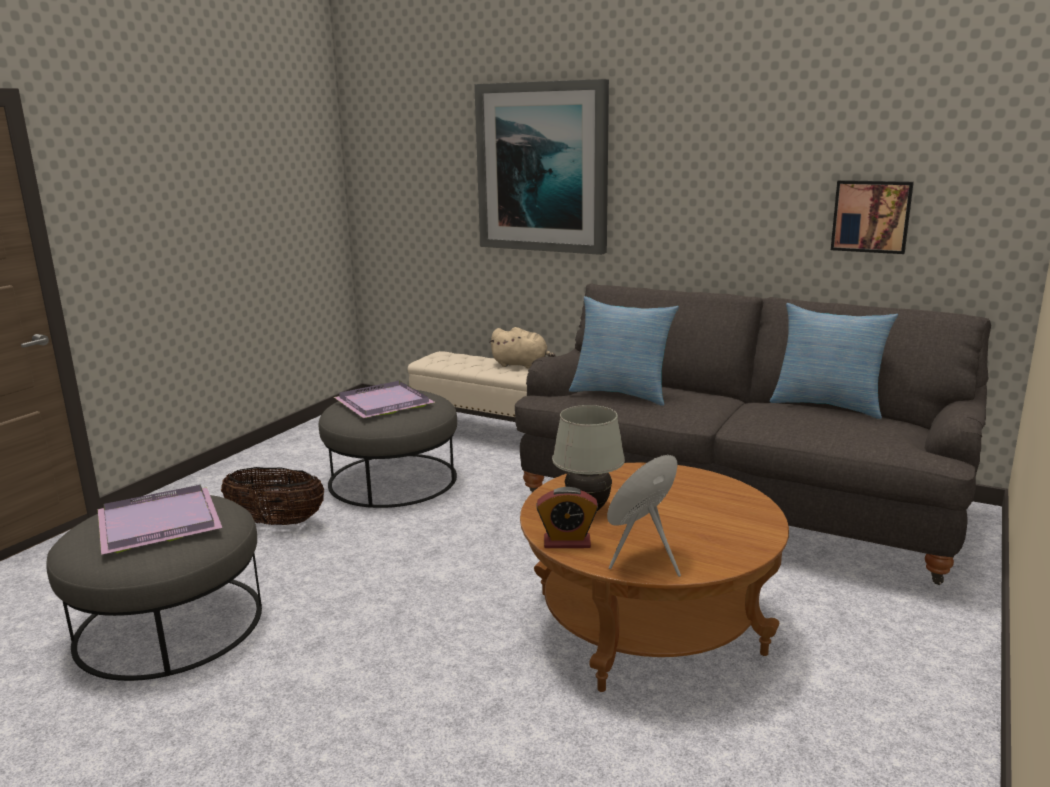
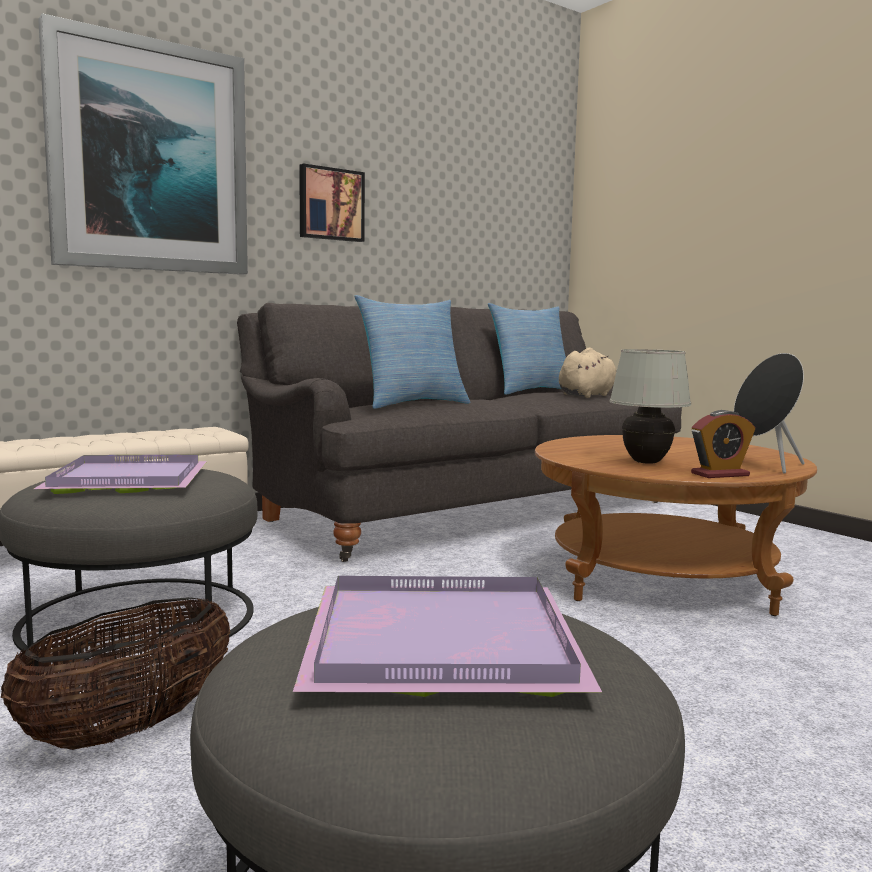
camera: 65 degrees left, 10 degrees down
(522, 365) = (152, 432): beige plush toy -> beige plush toy (587, 395)
(567, 542) = (720, 474): alarm clock -> alarm clock turned 45 degrees clockwise
(871, 216) = (476, 239): picture -> picture (330, 204)

